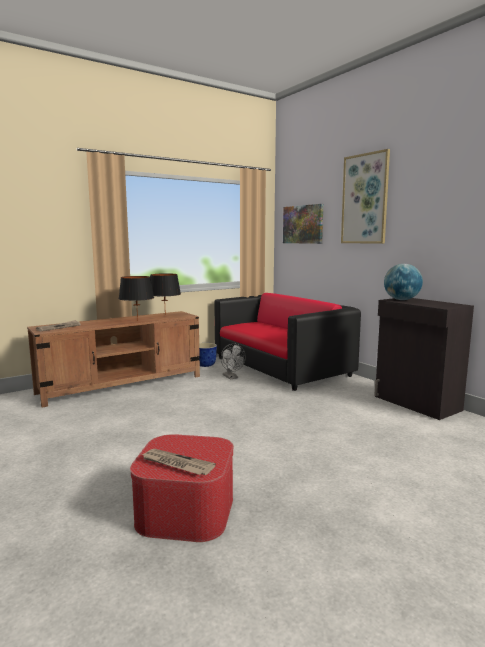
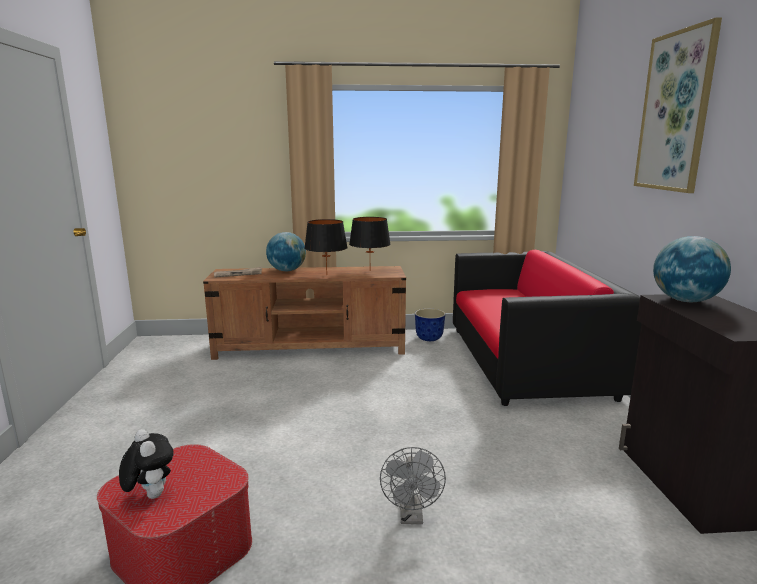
camera: 30 degrees right, 5 degrees up
(98, 321) = (287, 270): none -> globe
(176, 464) = (150, 495): newspaper -> plush toy
(232, 377) = (441, 364): grey fan -> grey fan (412, 516)
(303, 224) = (595, 151): picture -> none

